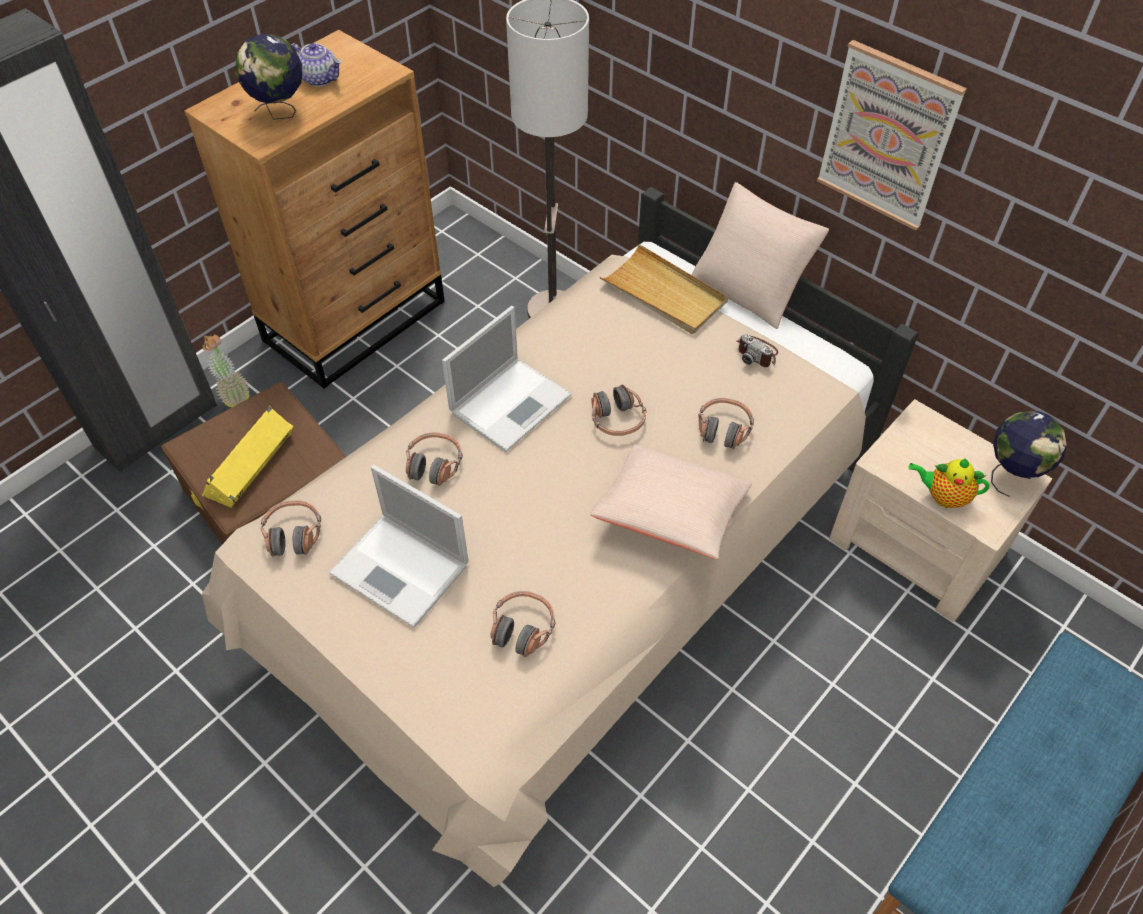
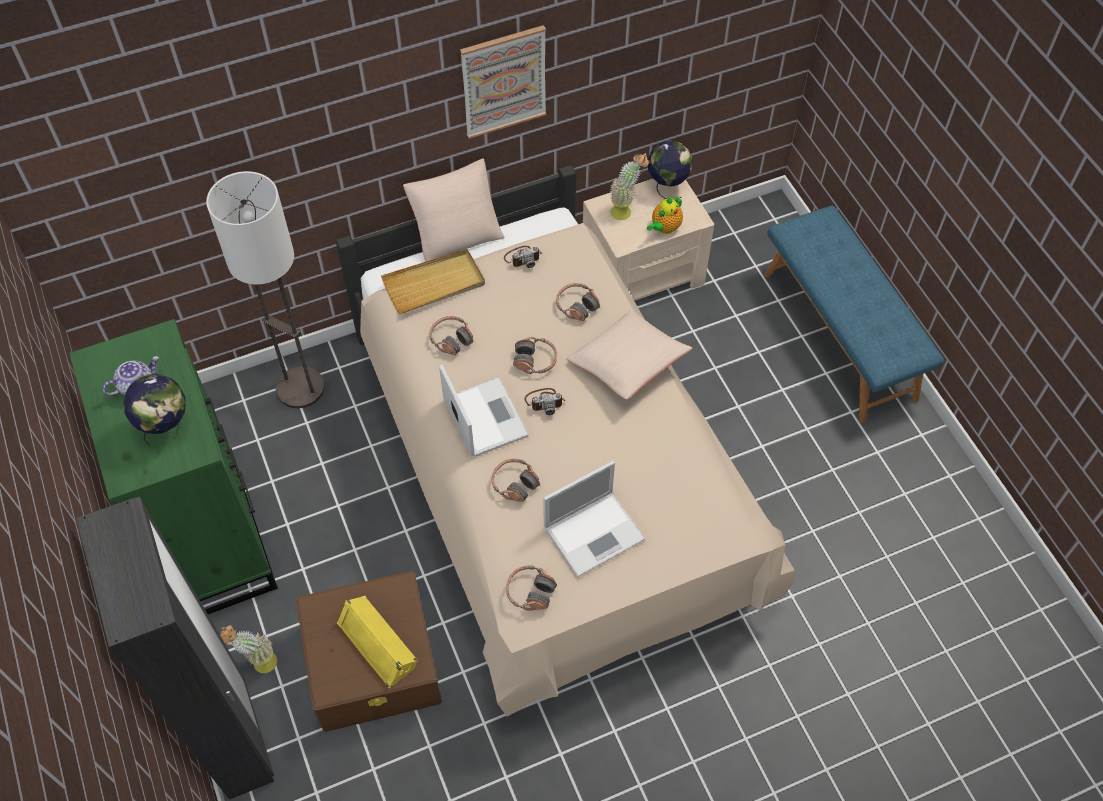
camera: 65 degrees left, 5 degrees up
(356, 320) = (212, 538): brown dresser -> green dresser
(522, 628) = (674, 479): headphones -> headphones (451, 339)
(564, 450) = (544, 401): none -> camera
(935, 446) = (626, 211): none -> potted plant

